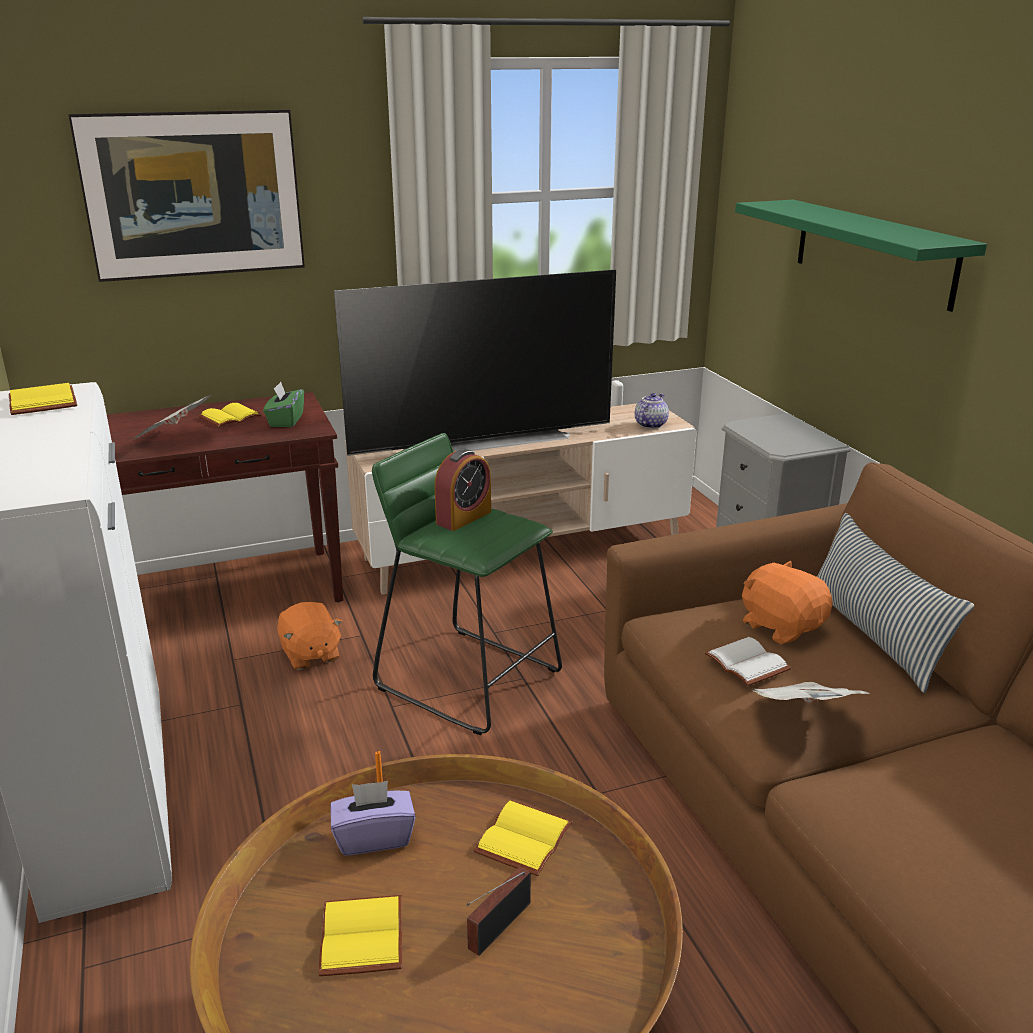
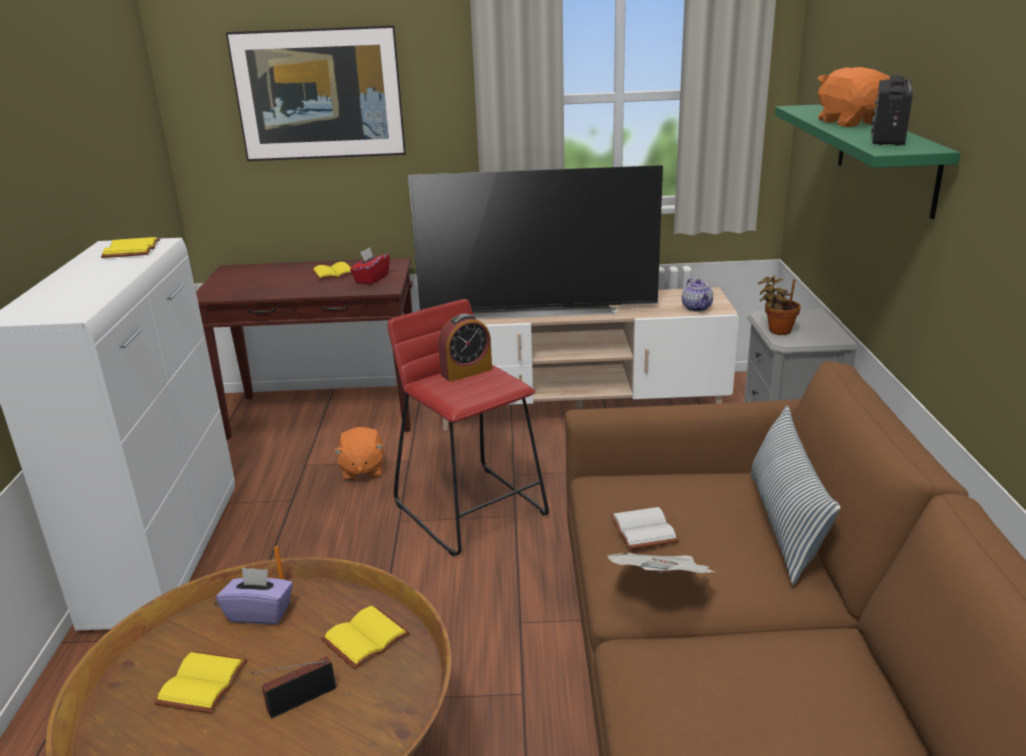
camera: 20 degrees right, 0 degrees up
(173, 439) = (281, 287): newspaper -> none
(285, 421) = (371, 279): green tissue box -> red tissue box
(469, 678) = (472, 509): green stool -> red stool
(650, 424) = (697, 308): teapot -> teapot turned 120 degrees clockwise
(764, 439) = (777, 330): none -> potted plant
(781, 626) = (700, 503): orange plush toy -> orange plush toy (851, 122)
(901, 232) = (887, 138): none -> radio

